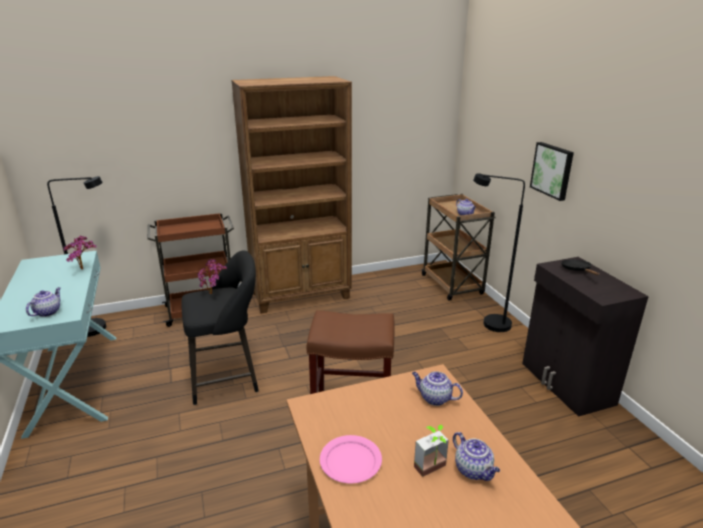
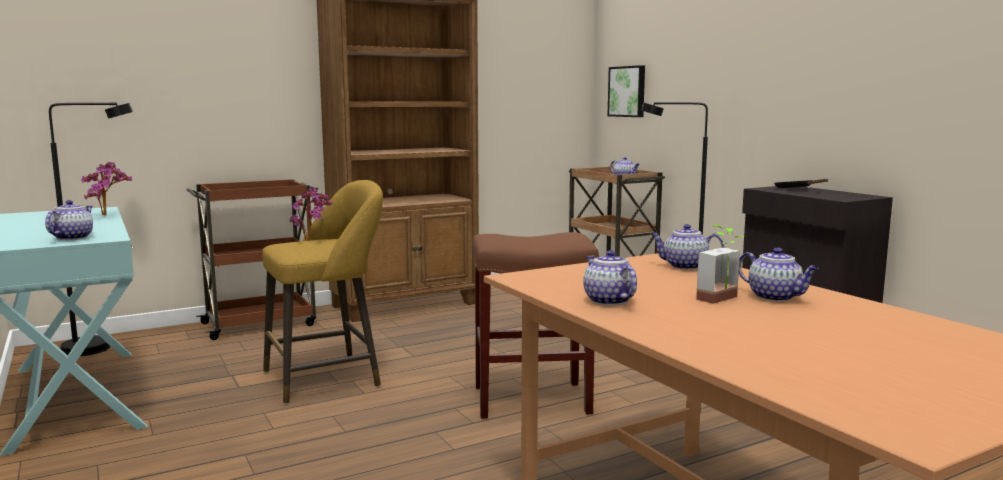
camera: 10 degrees left, 15 degrees down
(228, 378) = (328, 377): black stool -> yellow stool
(350, 461) = (608, 300): pink plate -> teapot
(552, 170) = (738, 91): picture -> picture (628, 91)

